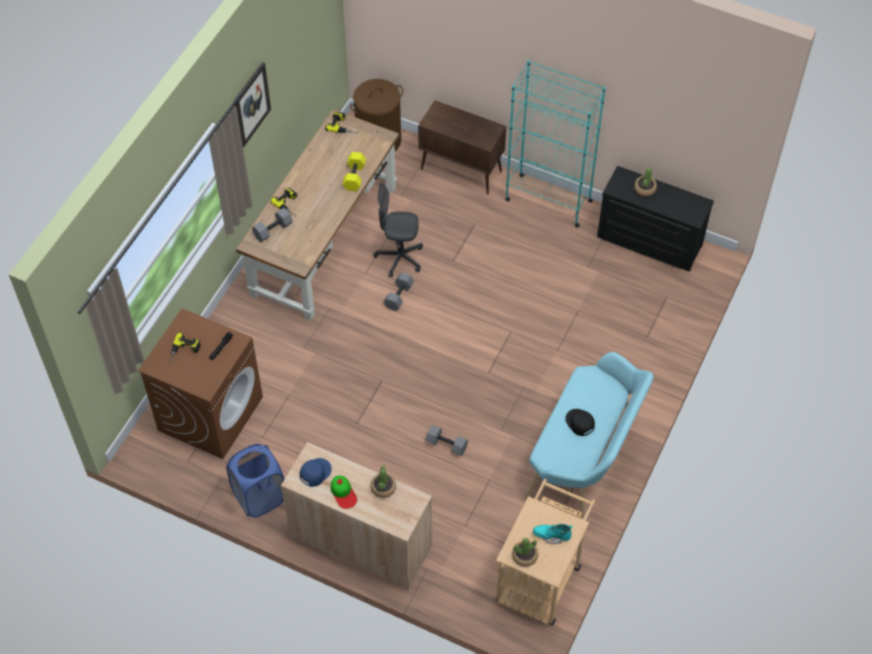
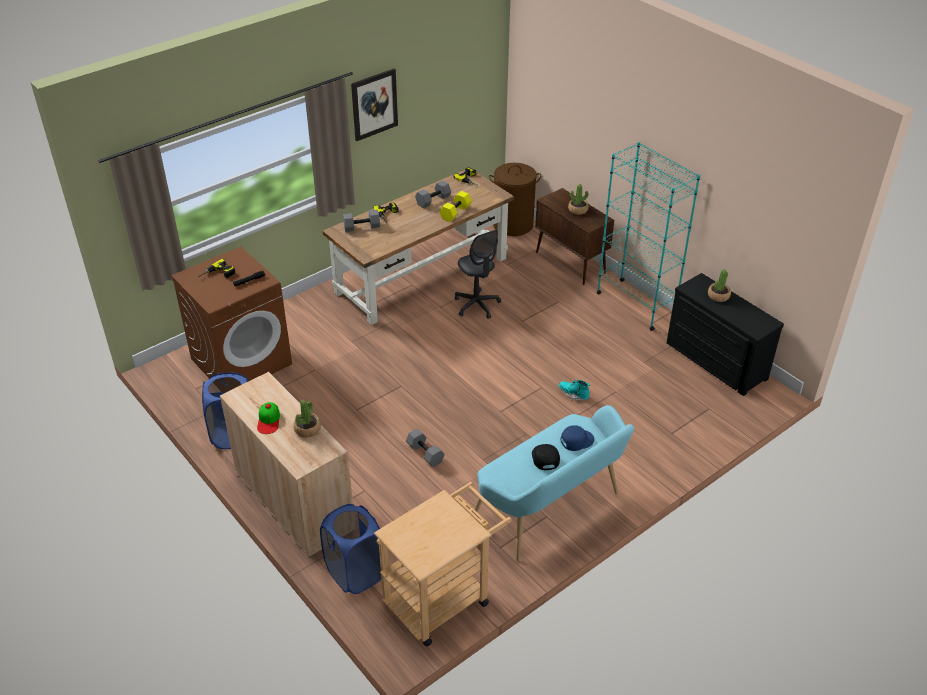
camera: 25 degrees right, 15 degrees down
(315, 472) = (256, 396): blue cap -> blue cap (576, 440)
(398, 295) = (458, 330): grey dumbbell -> grey dumbbell (433, 200)
(399, 258) = (477, 305): grey office chair -> grey office chair turned 150 degrees counterclockwise
(456, 585) = (355, 572): none -> blue laundry basket
(524, 556) = (405, 539): potted plant -> potted plant (578, 210)
(552, 536) = (444, 532): turquoise boot -> turquoise boot (573, 394)

